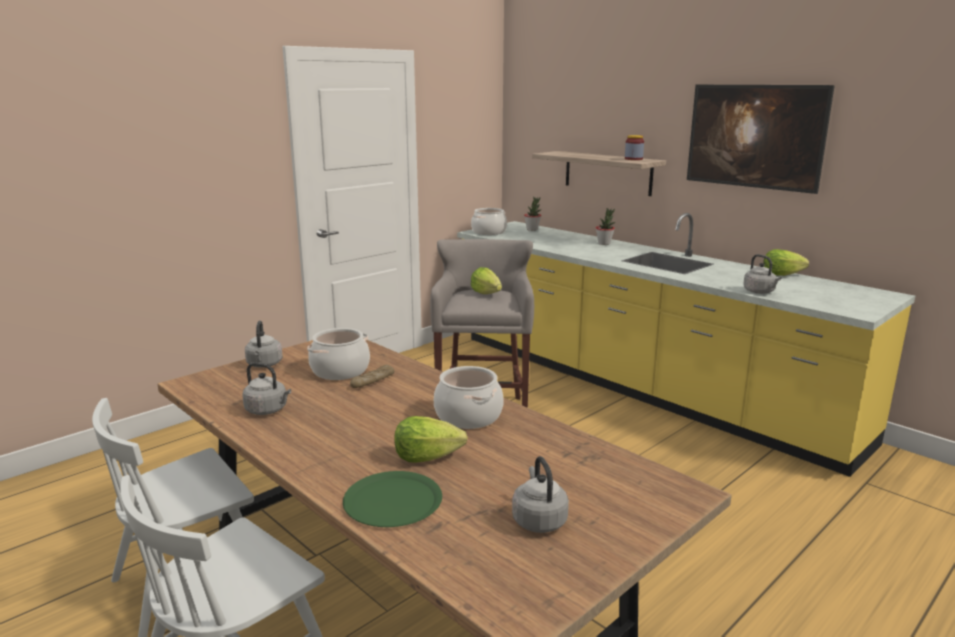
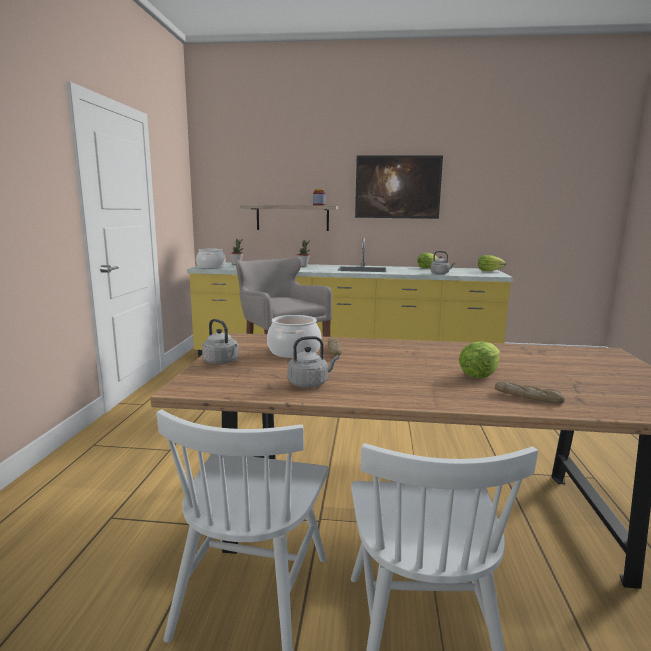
camera: 40 degrees left, 5 degrees down
(393, 501) = (528, 397): green plate -> bread
(468, 416) = (439, 352): cooking pot -> none
(486, 293) = (280, 299): lettuce -> lettuce (489, 271)
(538, 520) = (602, 380): grey kettle -> none

